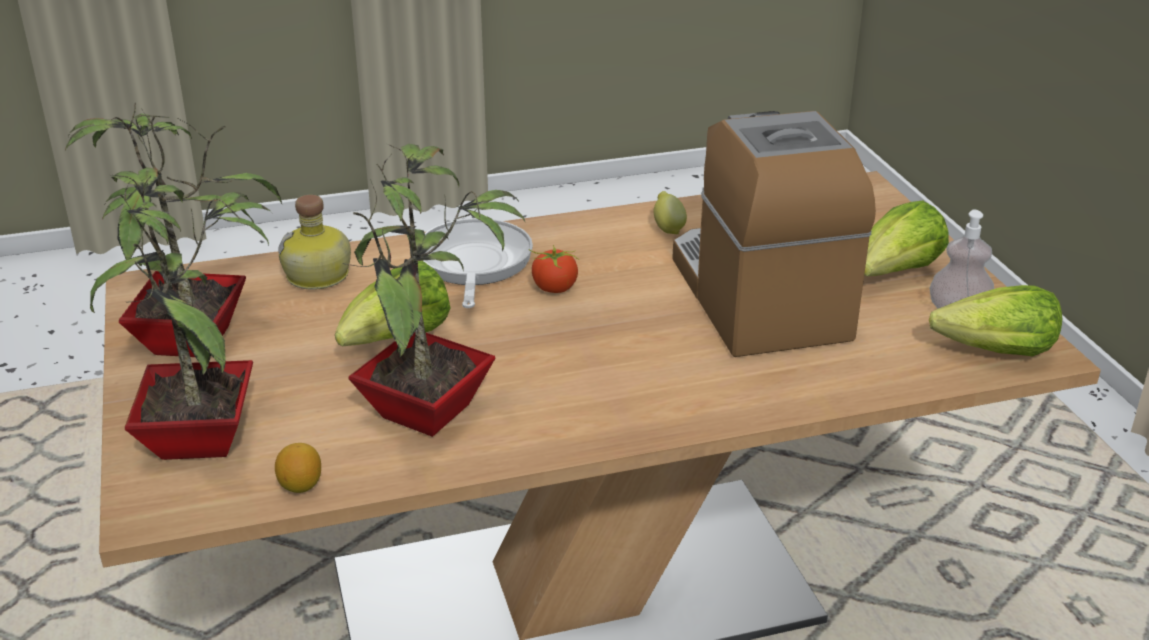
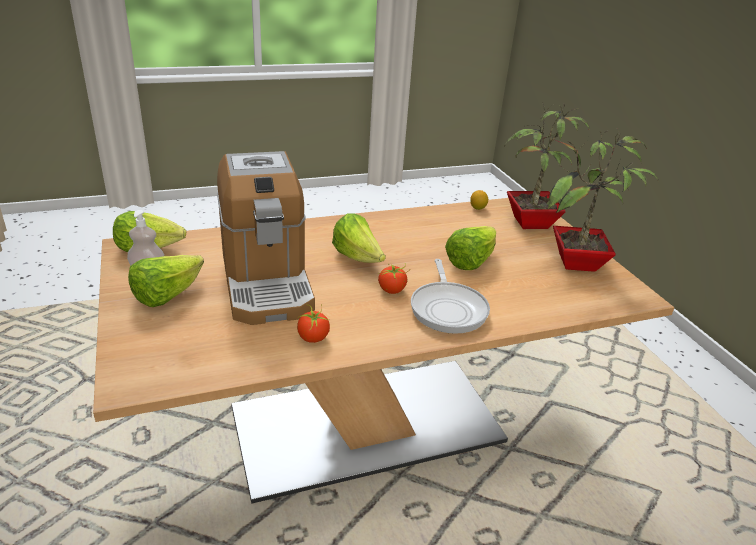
camera: 175 degrees right, 0 degrees up
(319, 276) = (541, 301): bottle -> none
(431, 415) = (438, 229): potted plant -> none
(609, 342) = (358, 258): none -> lettuce
(668, 229) = (313, 338): lemon -> tomato

